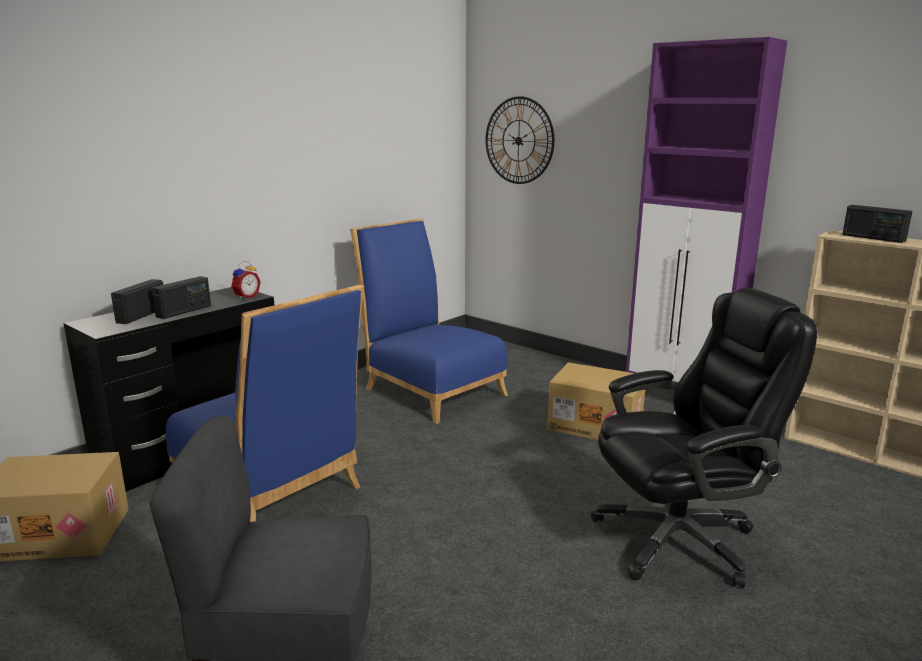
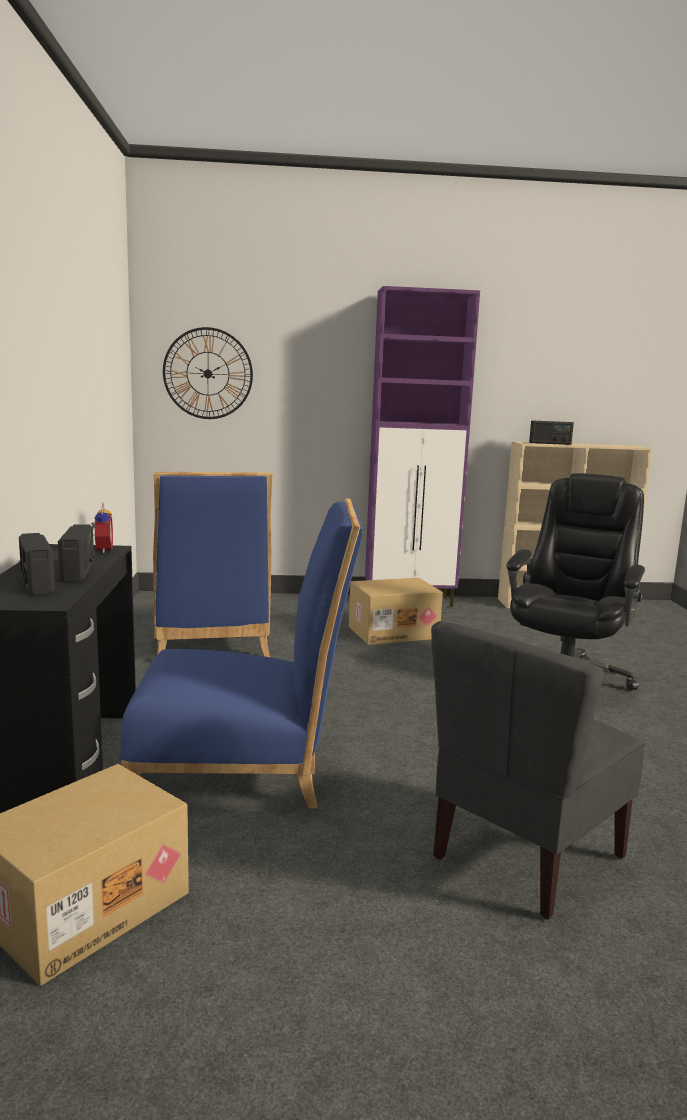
camera: 45 degrees left, 5 degrees down
(429, 389) = (210, 643): blue chair -> blue chair turned 105 degrees counterclockwise

